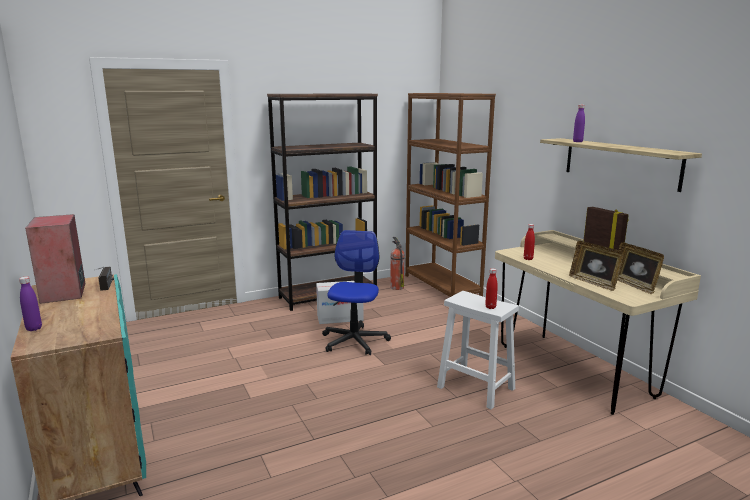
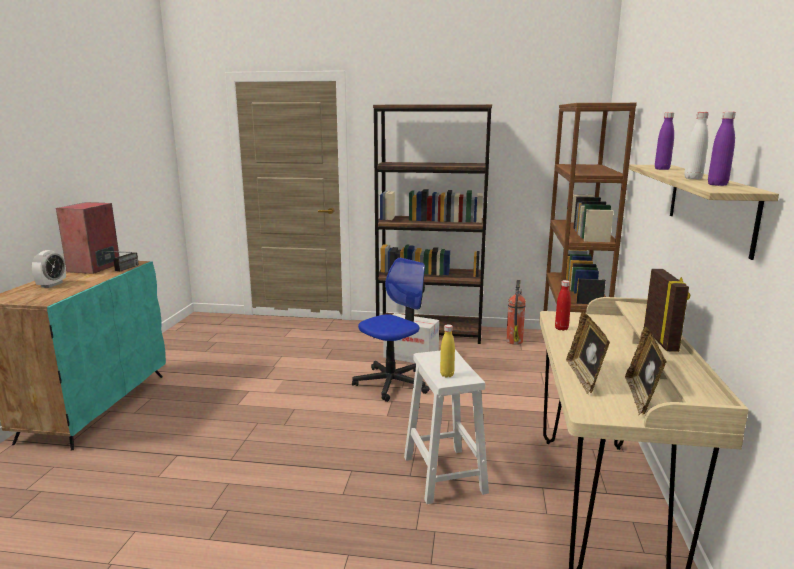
camera: 35 degrees right, 0 degrees up
(34, 328) = (25, 287): purple bottle -> purple bottle (717, 184)
(62, 318) = (52, 285): none -> alarm clock
(490, 307) = (447, 375): red bottle -> yellow bottle
(626, 147) = (693, 178): none -> white bottle

